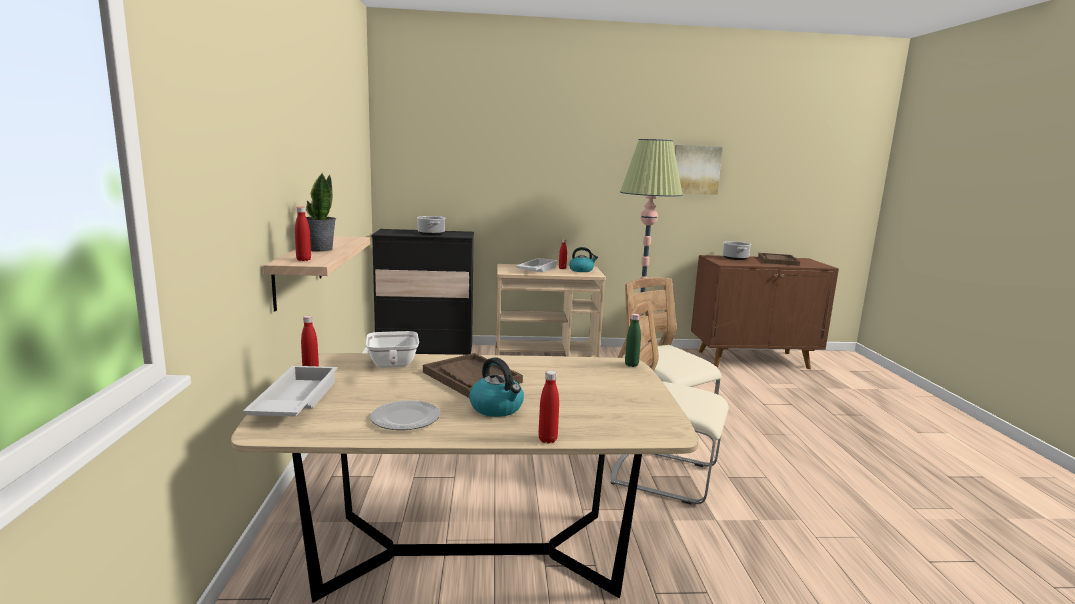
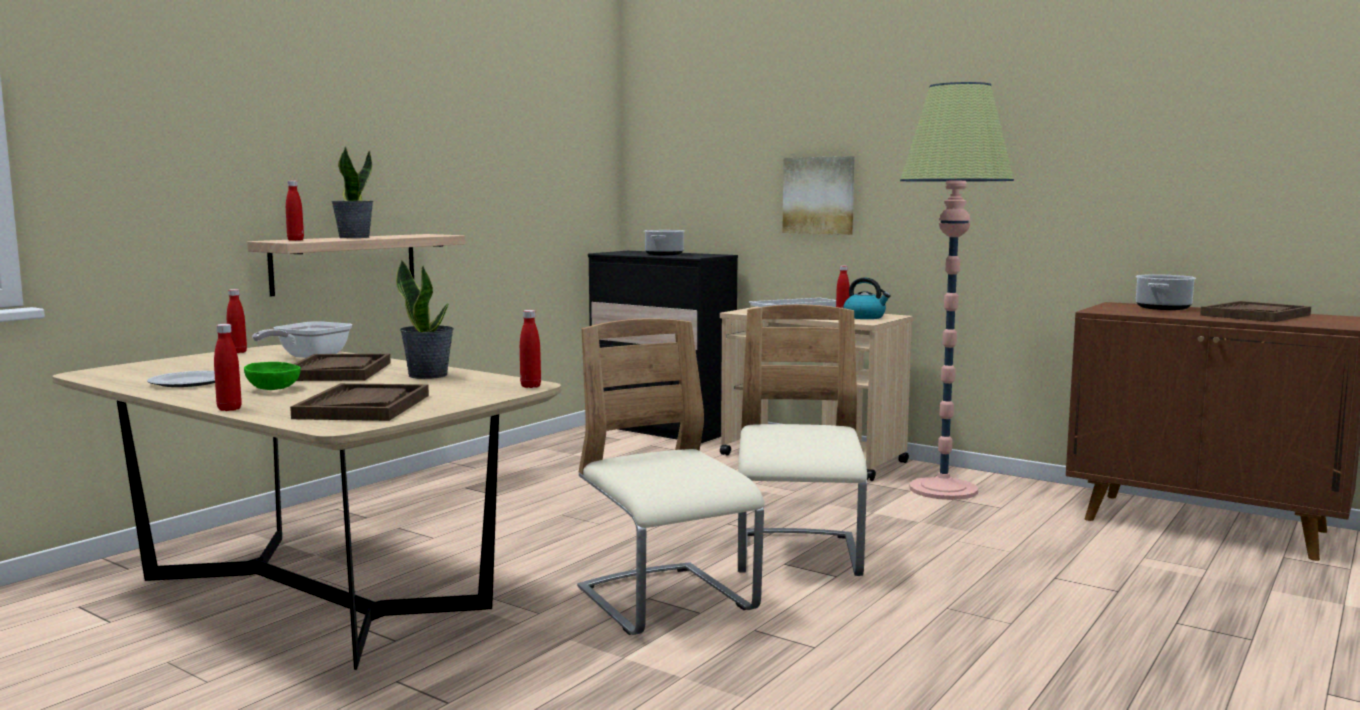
camera: 40 degrees right, 5 degrees down
(294, 401) = (162, 363): white tray -> none
(497, 408) = (274, 389): kettle -> green bowl
(542, 367) = (428, 375): none -> potted plant
(615, 410) = (363, 406): none -> brown tray
(631, 365) = (530, 386): green bottle -> red bottle
(695, 169) = (1097, 137): picture -> picture (819, 195)

